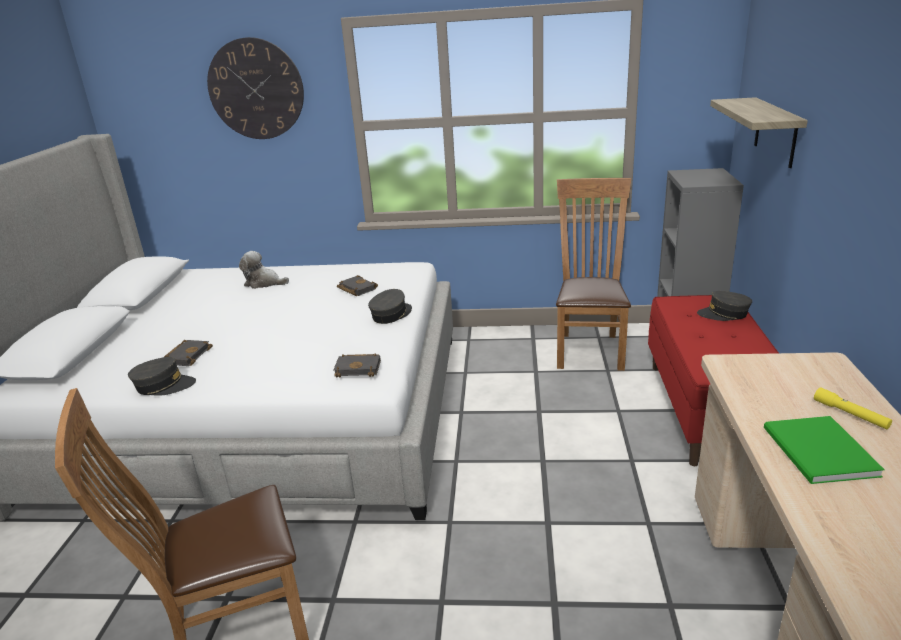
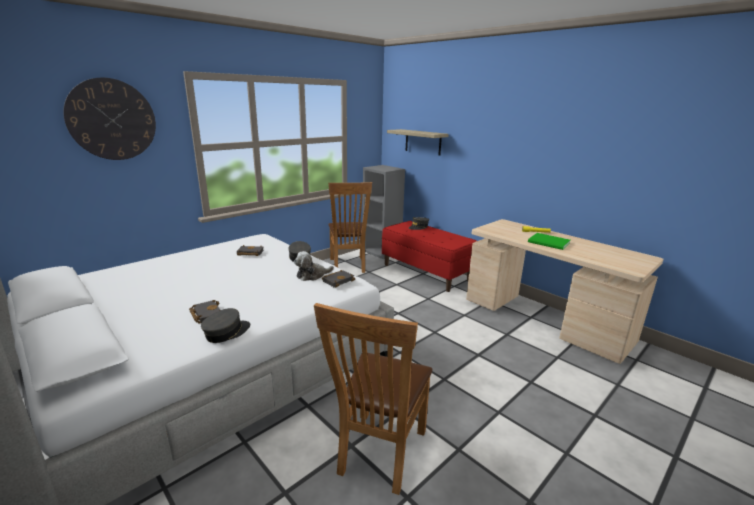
camera: 50 degrees left, 5 degrees down
(264, 283) = (169, 267): plush toy -> plush toy (312, 276)
(589, 348) = (348, 266): brown chair -> brown chair turned 150 degrees counterclockwise

